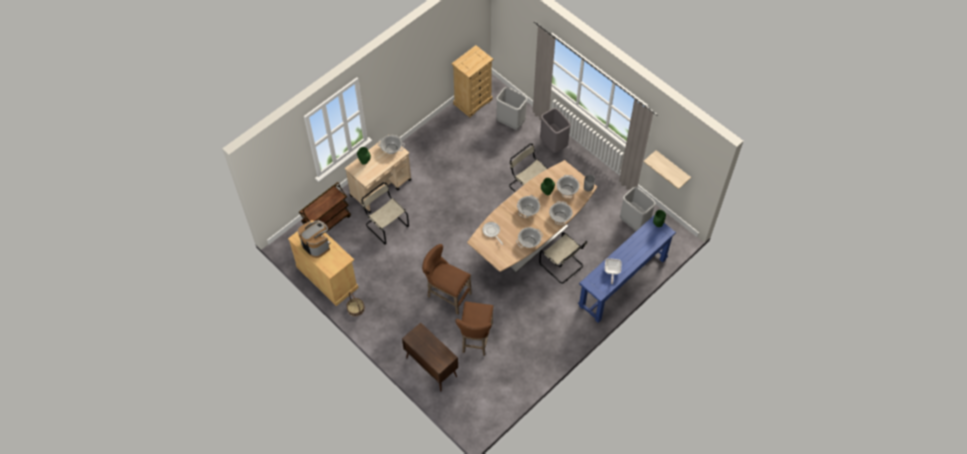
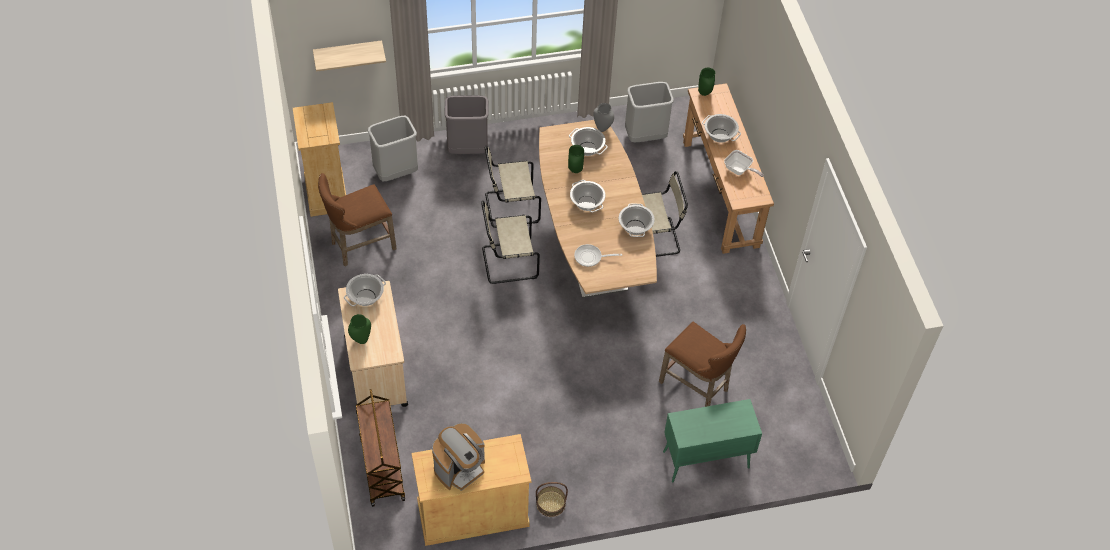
camera: 60 degrees left, 5 degrees down
(316, 245) = (460, 469): coffee machine -> coffee machine turned 150 degrees clockwise
(386, 225) = (442, 396): beige chair -> beige chair (507, 262)
(431, 367) = (705, 460): brown cabinet -> green cabinet
(446, 295) = (607, 384): brown stool -> brown stool (359, 246)
(560, 216) = (621, 177): cooking pot -> cooking pot (719, 135)
(622, 282) = (720, 193): blue console table -> brown console table
(672, 168) = (655, 24): shelf -> shelf (348, 53)

